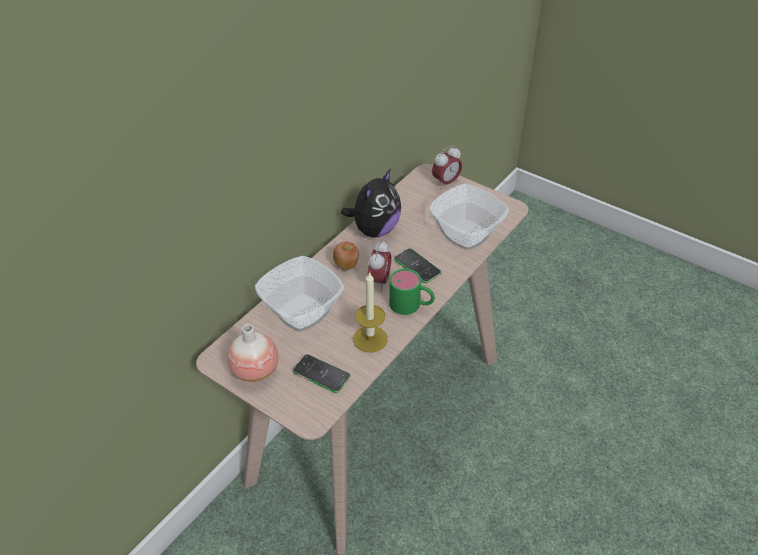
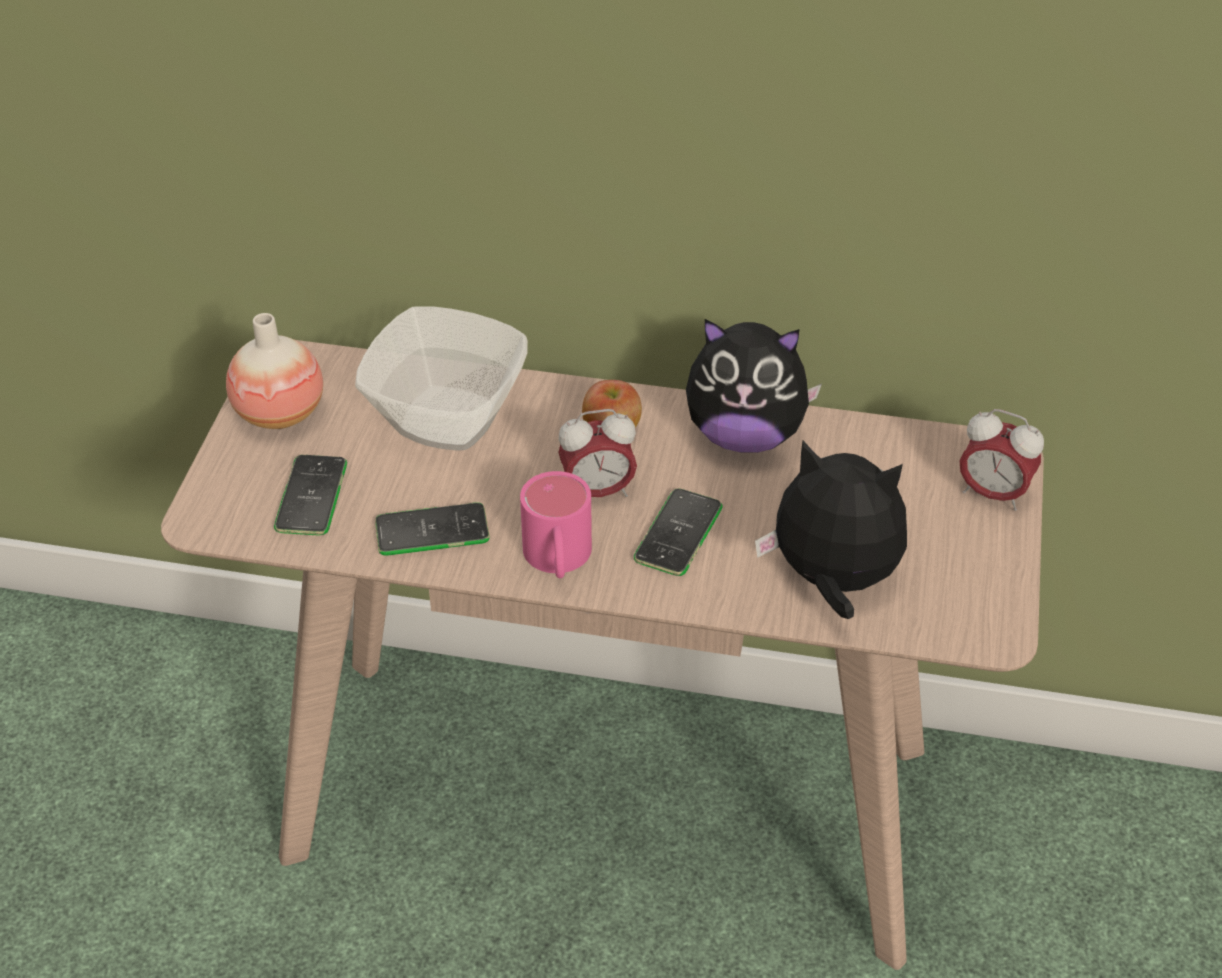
camera: 65 degrees right, 0 degrees up
(370, 339) = (432, 531): candle -> phone
(411, 305) = (558, 560): green mug -> pink mug
(466, 236) = (832, 581): bowl -> plush toy

